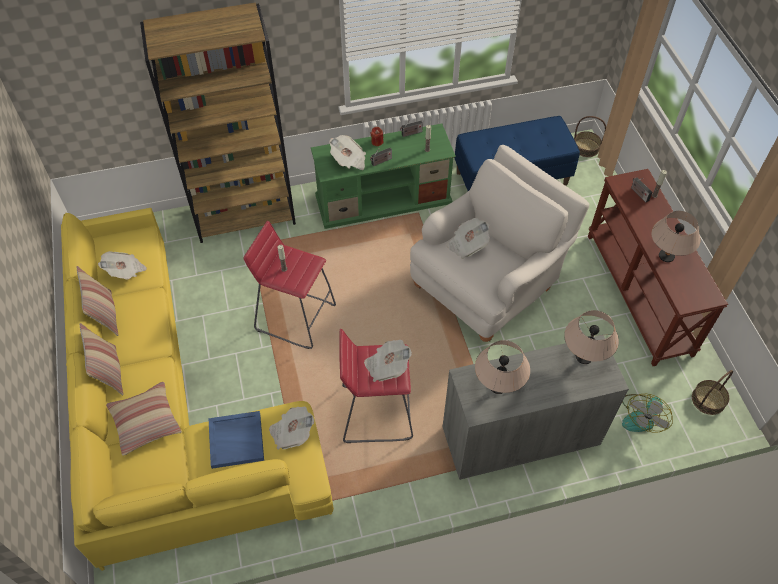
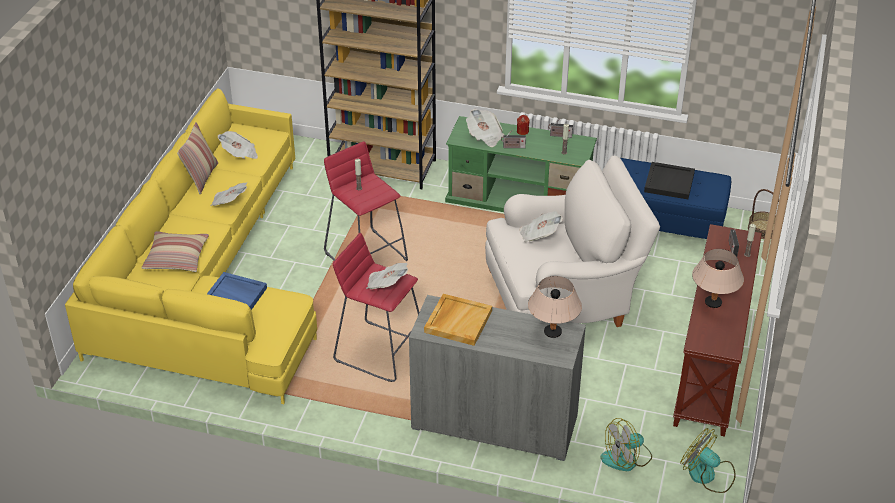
camera: 30 degrees right, 15 degrees down
(110, 372) = (175, 216): pillow -> none
(292, 433) = (281, 310): newspaper -> newspaper (229, 202)
(498, 386) = (458, 321): beige table lamp -> beige tray
(520, 141) = (669, 182): none -> black tray
(708, 400) = (707, 475): basket -> fan

